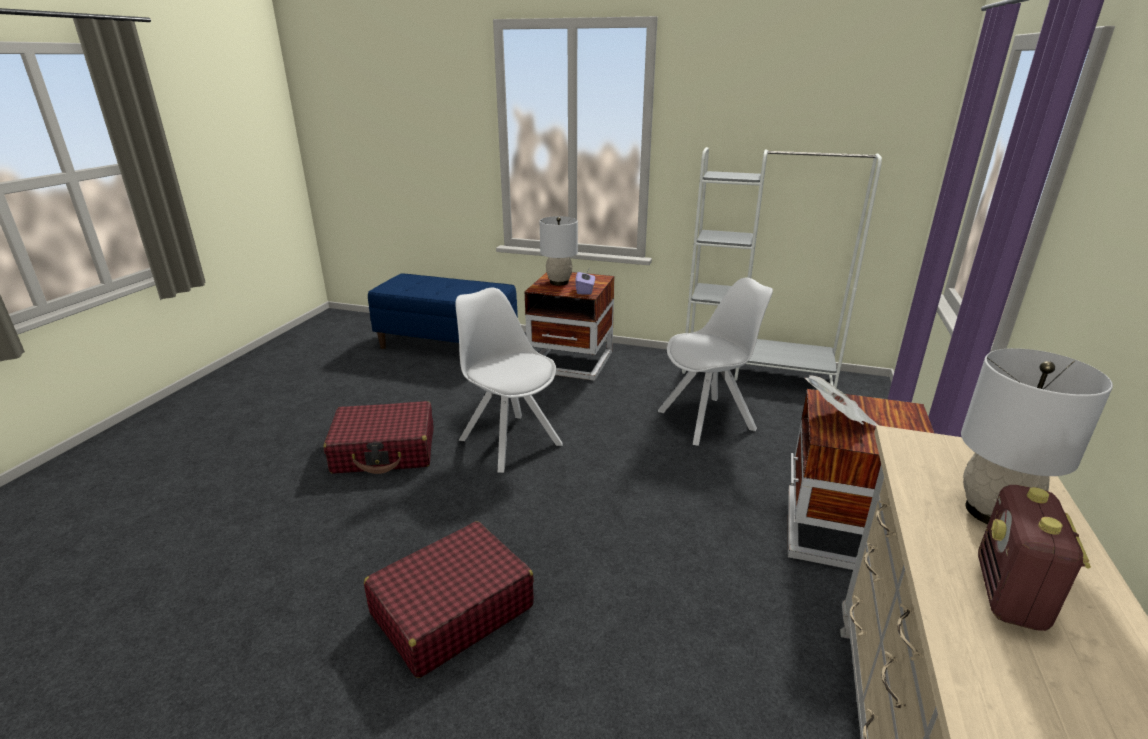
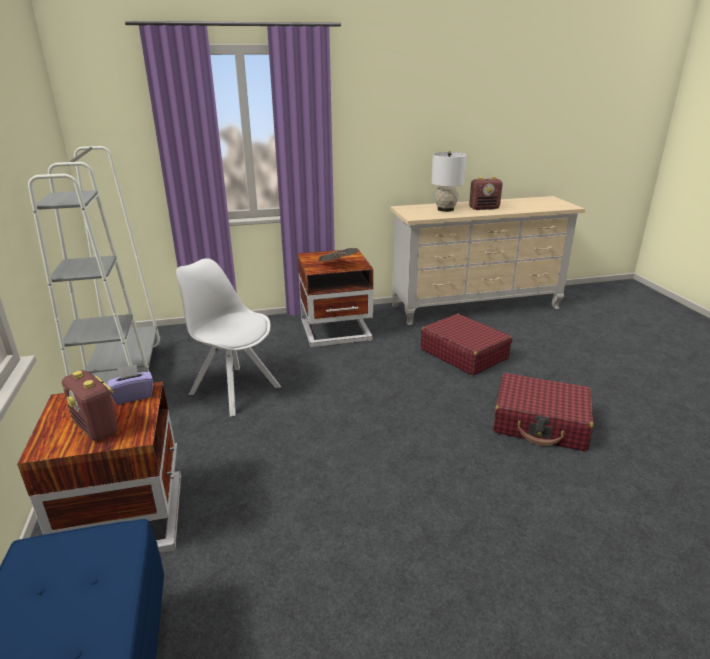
camera: 120 degrees left, 0 degrees up
(385, 451) = (454, 574): red suitcase -> red suitcase (463, 354)
(509, 441) = (353, 484): white chair -> none
(559, 282) = (97, 428): white table lamp -> radio

